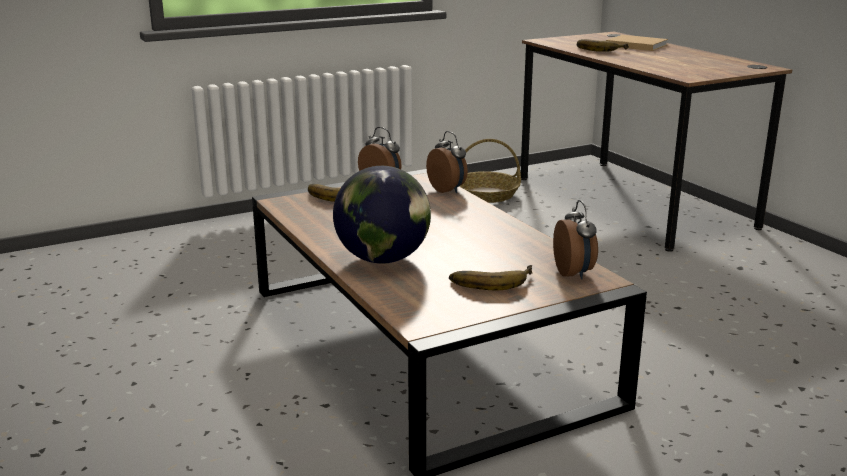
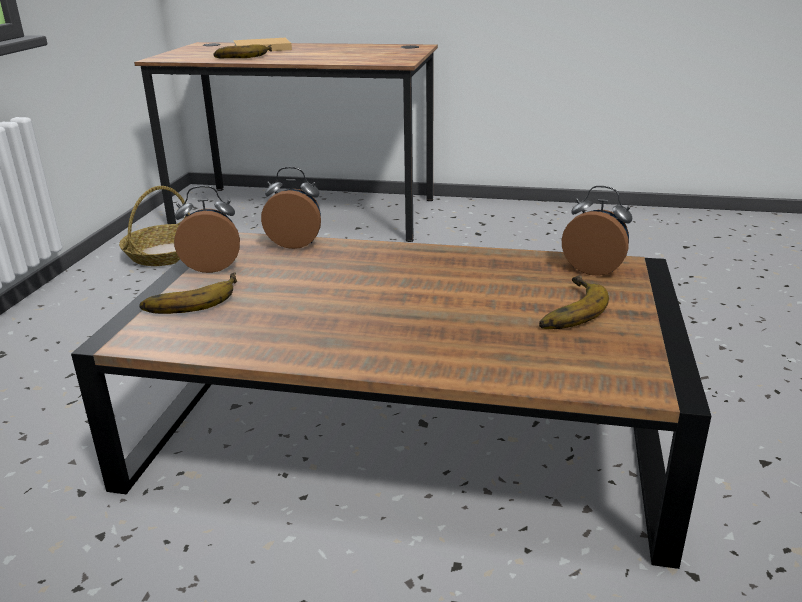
camera: 50 degrees left, 5 degrees up
(383, 259) = (431, 342): globe -> none

